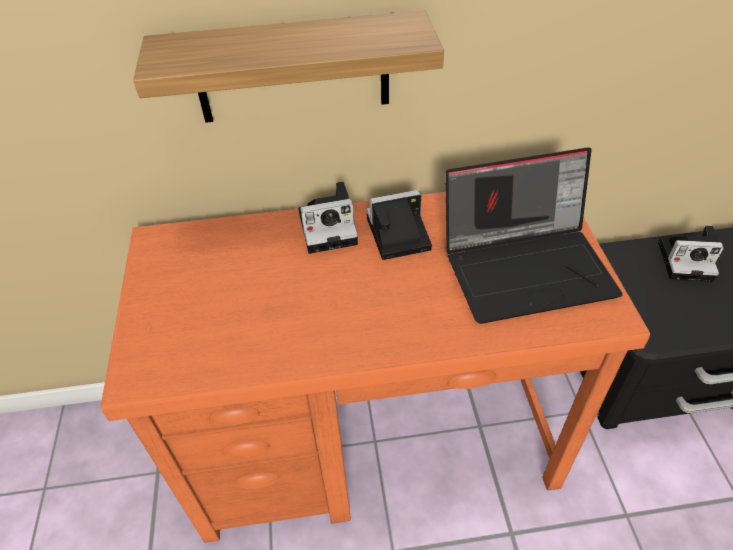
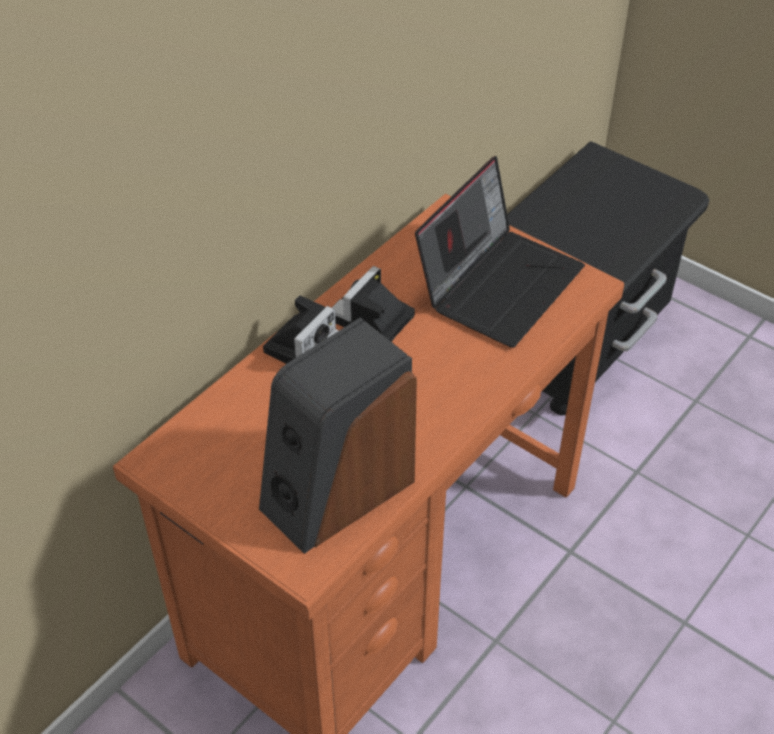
camera: 45 degrees left, 0 degrees up
(220, 339) = (336, 492): none -> speaker
(292, 69) = (239, 207): shelf -> none
(687, 261) = (557, 215): camera -> none

